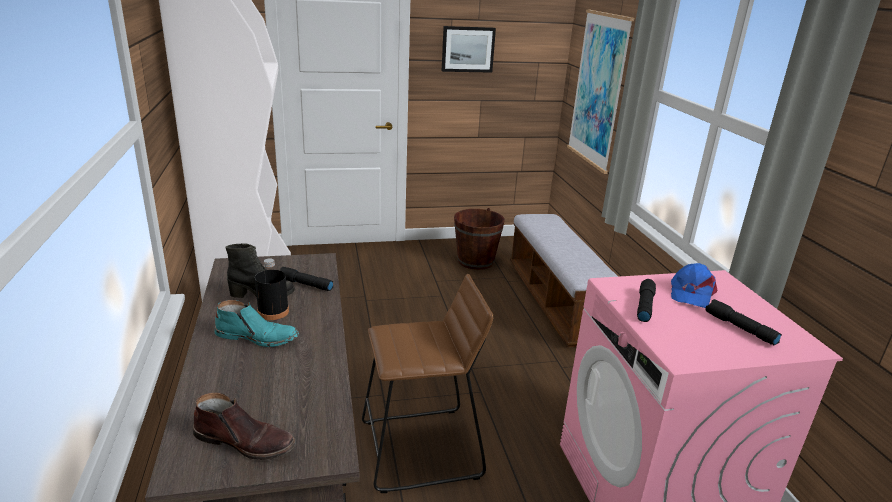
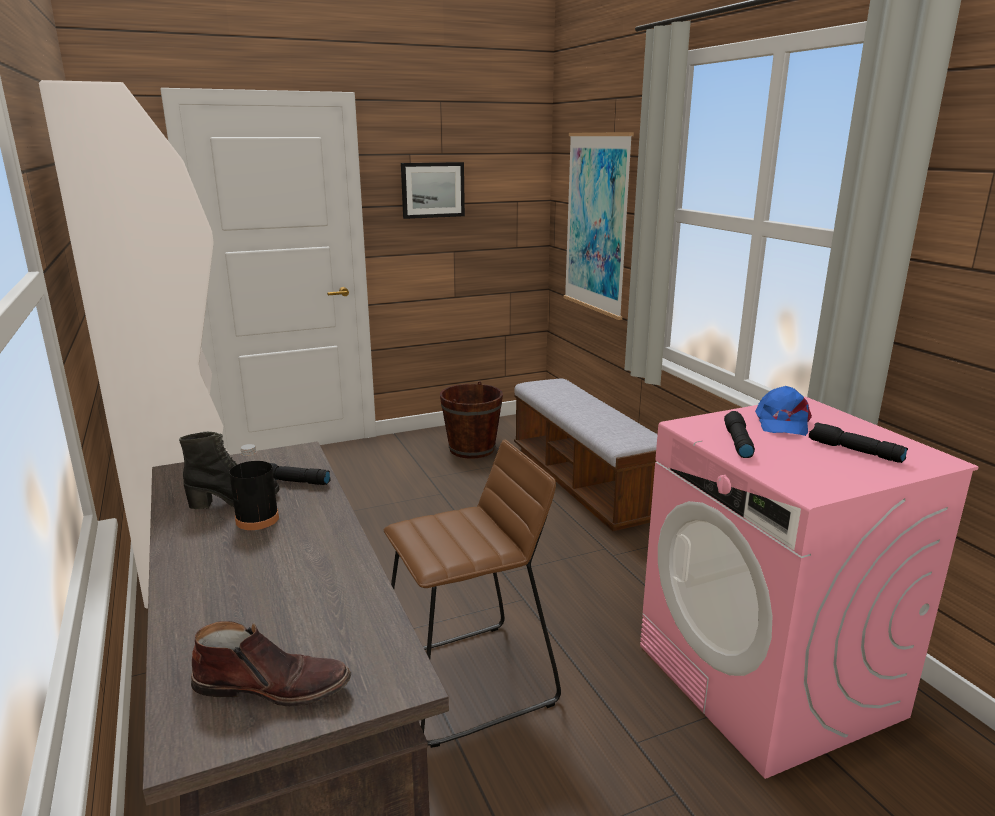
camera: 10 degrees left, 5 degrees down
(258, 337) = (246, 552): turquoise boot -> none

